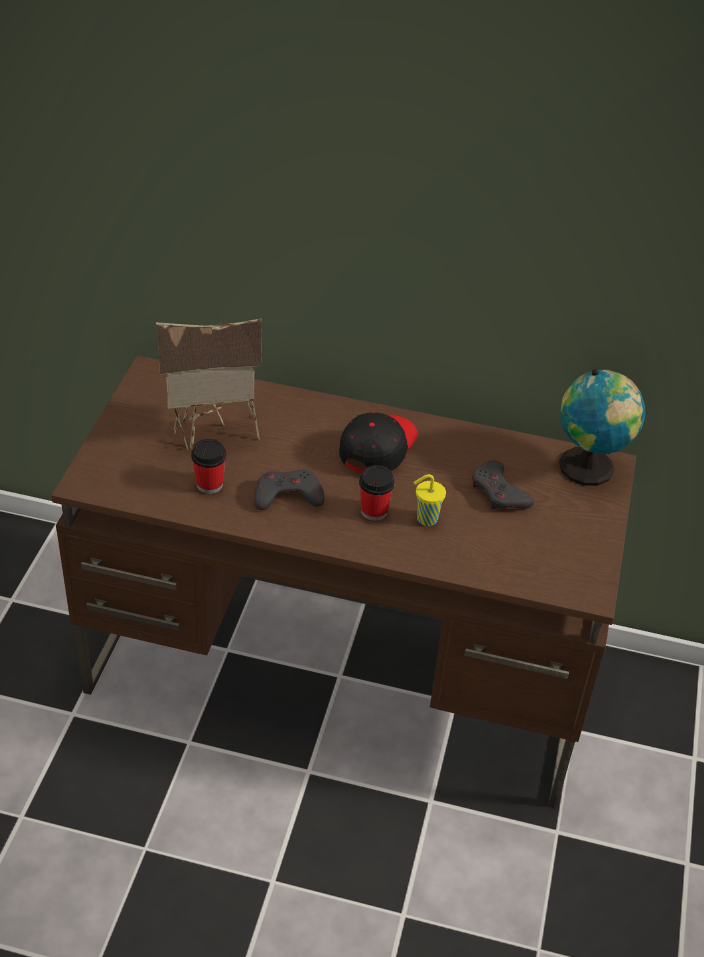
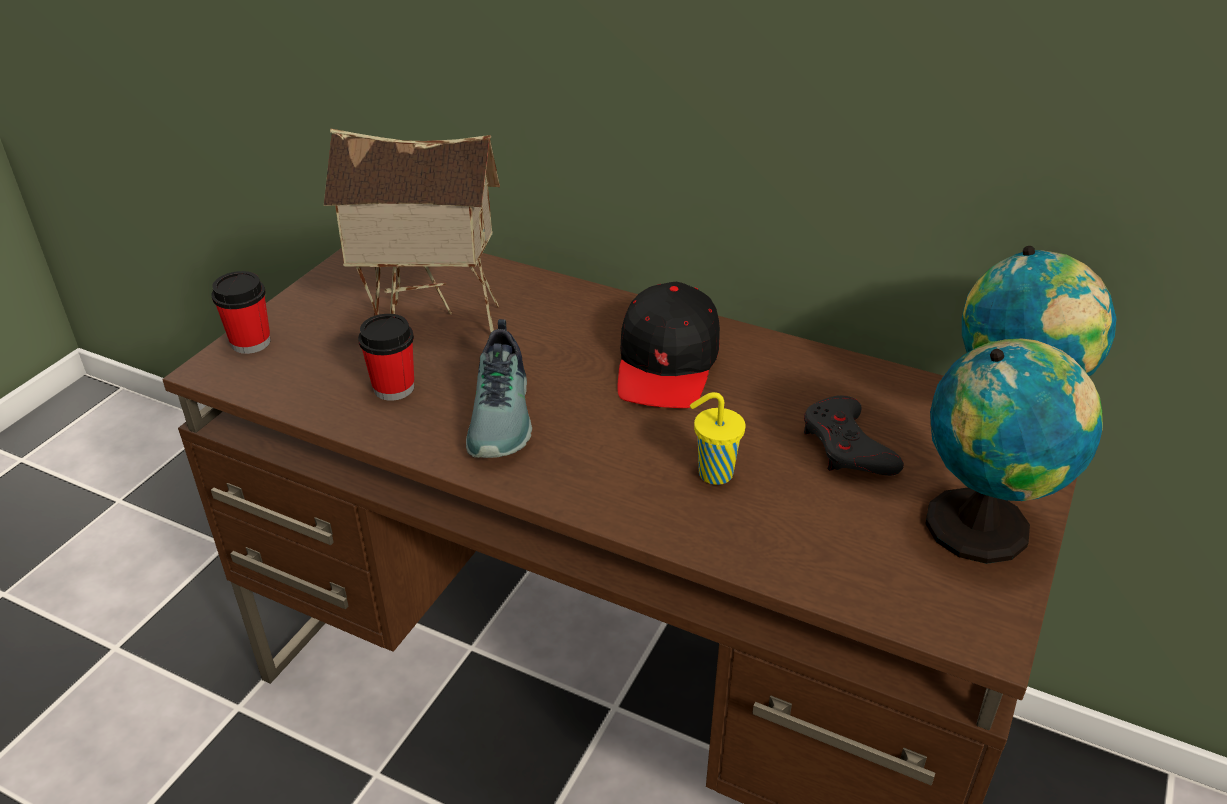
camera: 15 degrees right, 5 degrees down
(287, 495) = (504, 415): grey game controller -> shoe
(374, 511) = (632, 452): cup -> cup (251, 342)
(378, 448) = (667, 364): black cap -> black cap turned 150 degrees clockwise
(583, 532) = (984, 526): none -> globe

